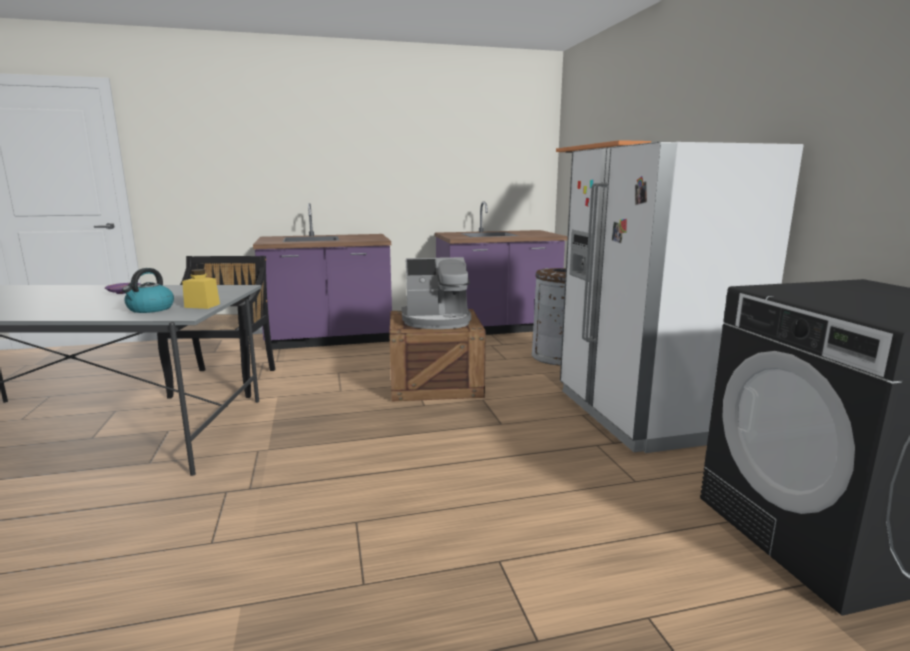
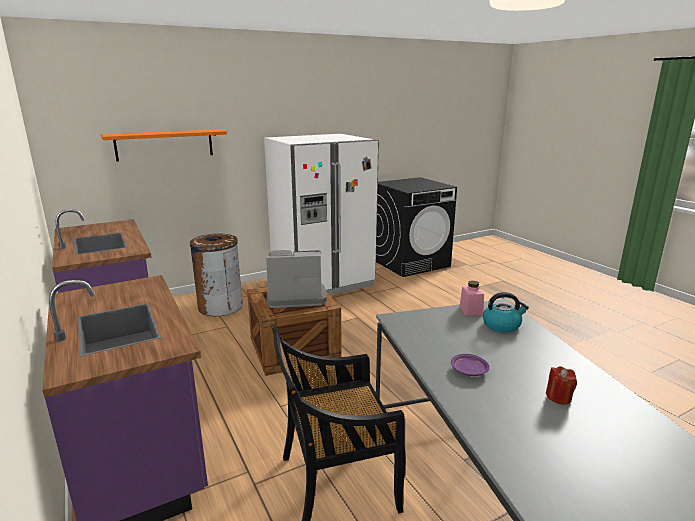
camera: 105 degrees left, 5 degrees up
(36, 303) = (558, 397): none -> red candle
(202, 305) = (471, 310): yellow jar -> pink jar
(437, 321) = (295, 297): coffee machine -> coffee machine turned 75 degrees counterclockwise

